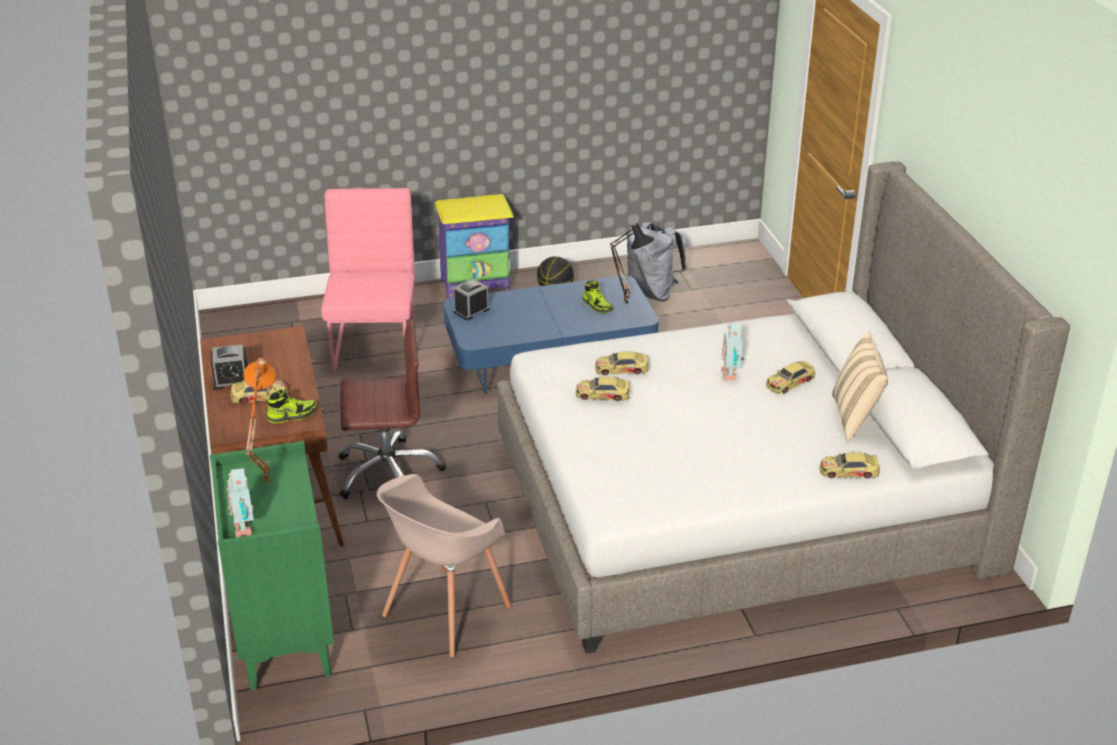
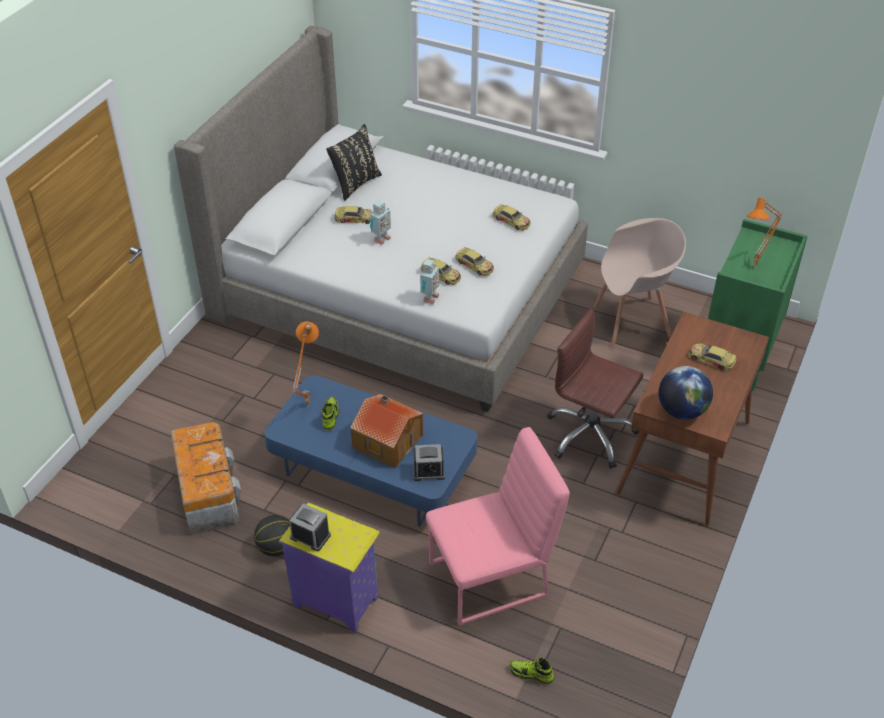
camera: 140 degrees left, 10 degrees up
(232, 380) = (724, 384): alarm clock -> alarm clock (310, 536)
(245, 528) = (783, 248): toy robot -> toy robot (429, 298)
(258, 343) = (681, 411): none -> globe
(292, 415) = (698, 331): shoe -> shoe (531, 674)
(375, 344) = (492, 578): pink chair -> pink chair turned 150 degrees counterclockwise
(530, 313) = (387, 440): none -> toy house
(628, 304) = (306, 404): black table lamp -> orange table lamp
(652, 293) = (208, 491): grey backpack -> storage box
(848, 471) = (405, 163): toy car -> toy car (511, 221)
(855, 418) = (355, 184): beige pillow -> black pillow

